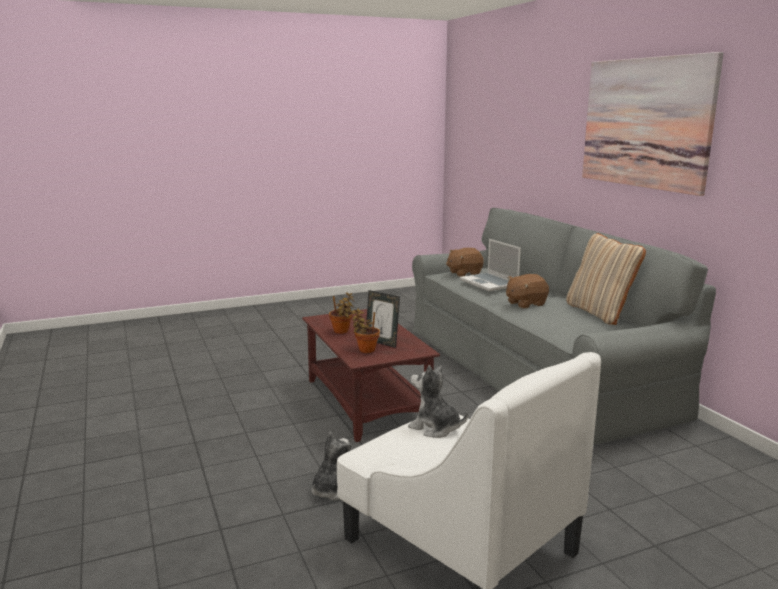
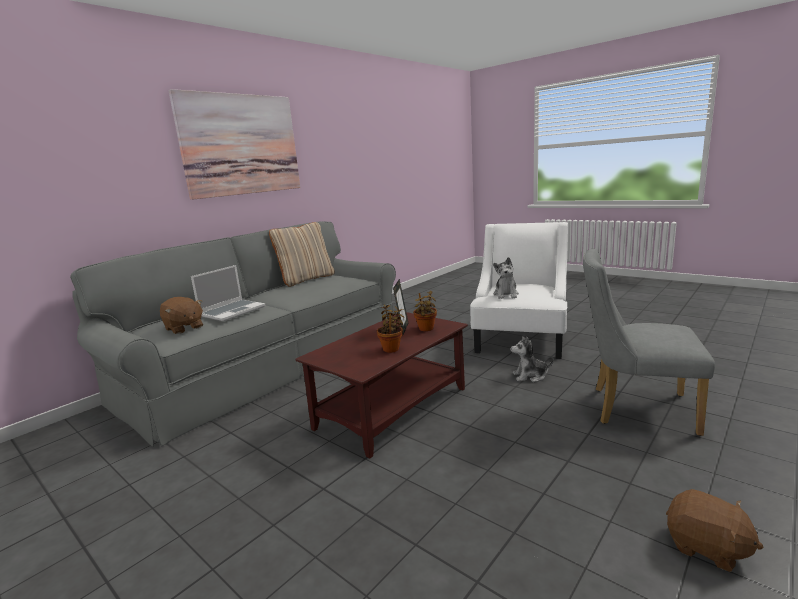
camera: 115 degrees left, 0 degrees up
(186, 514) = (634, 409): none -> grey chair
(525, 304) = (291, 296): brown plush toy -> brown plush toy (706, 547)

